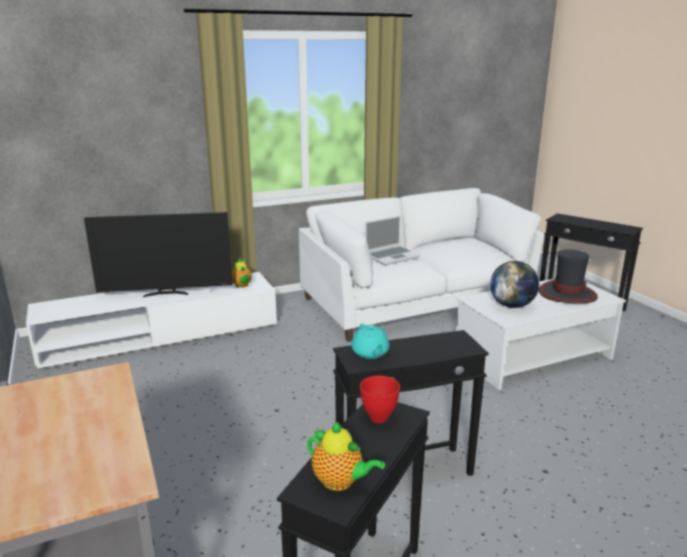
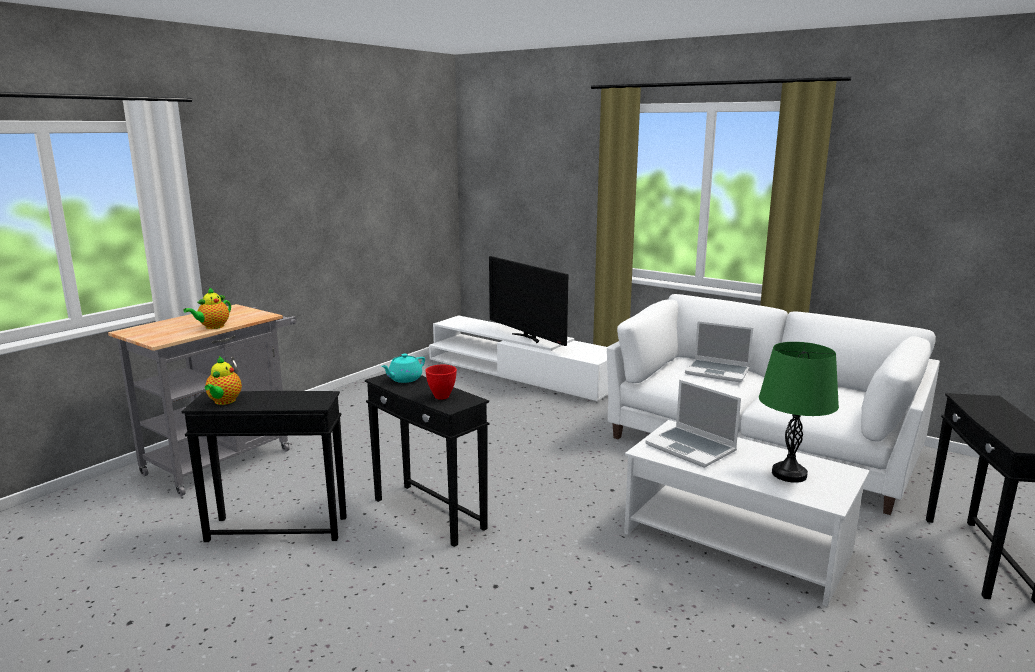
camera: 60 degrees right, 5 degrees down
(242, 286) = (585, 353): teapot -> teapot (212, 327)
(380, 418) = (307, 398): red bowl -> red bowl (442, 397)
(512, 305) = (692, 448): globe -> laptop
(567, 294) = (789, 474): hat -> green table lamp

